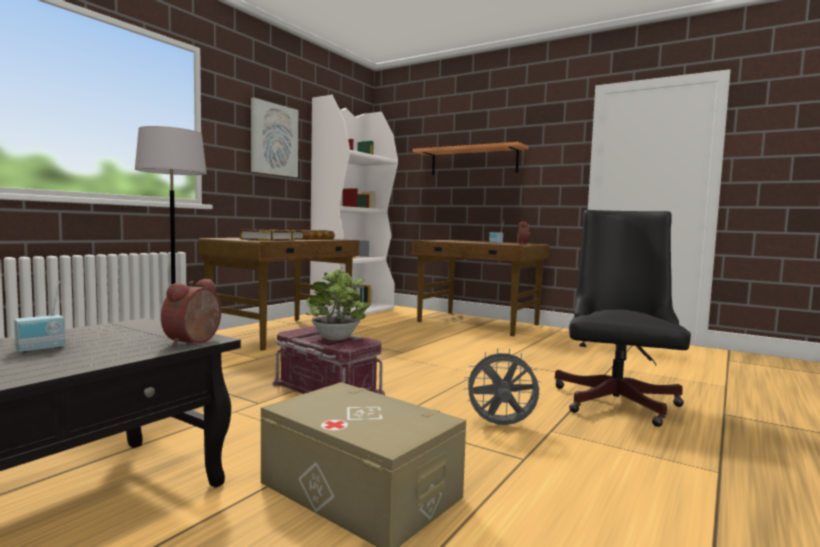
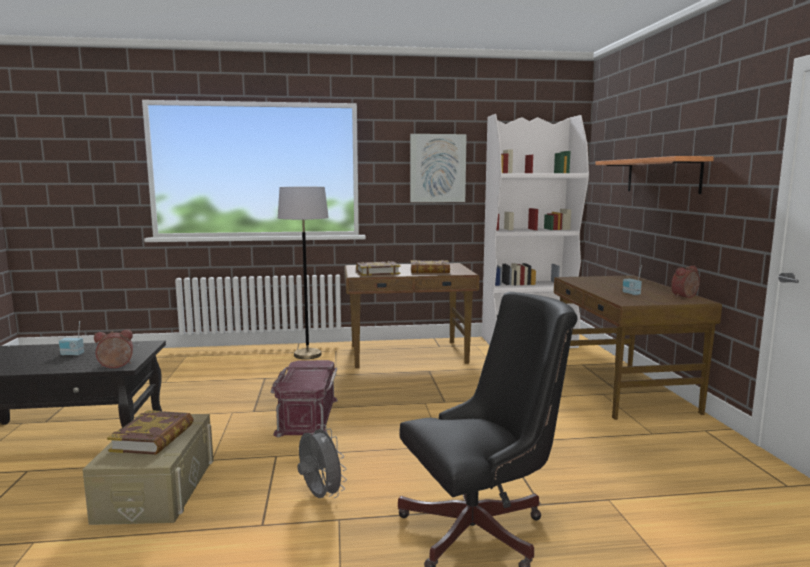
camera: 50 degrees right, 5 degrees up
(336, 339) = (311, 377): potted plant -> none
(364, 412) = (153, 438): none -> book

